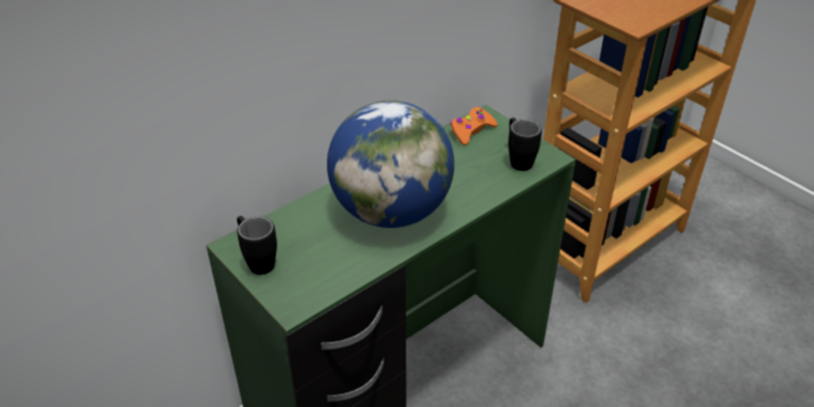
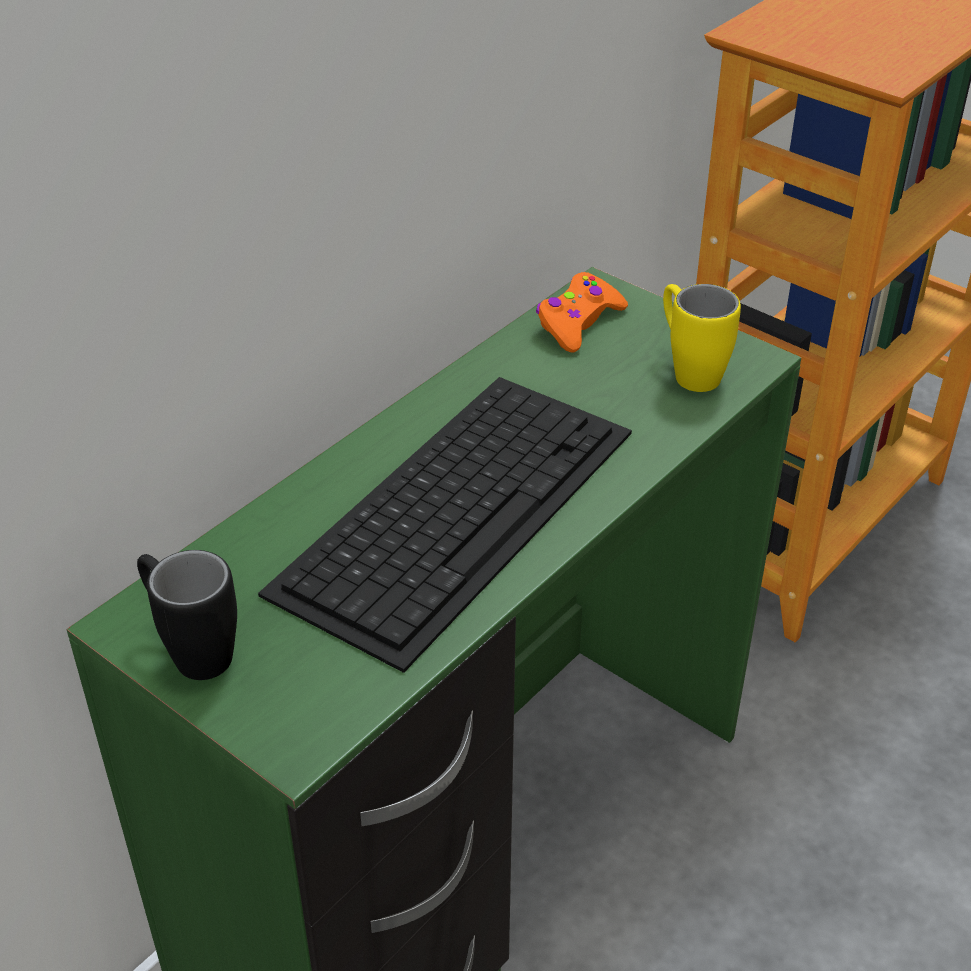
camera: 10 degrees left, 0 degrees up
(391, 211) = (457, 506): globe -> keyboard
(518, 159) = (688, 370): black mug -> yellow mug

